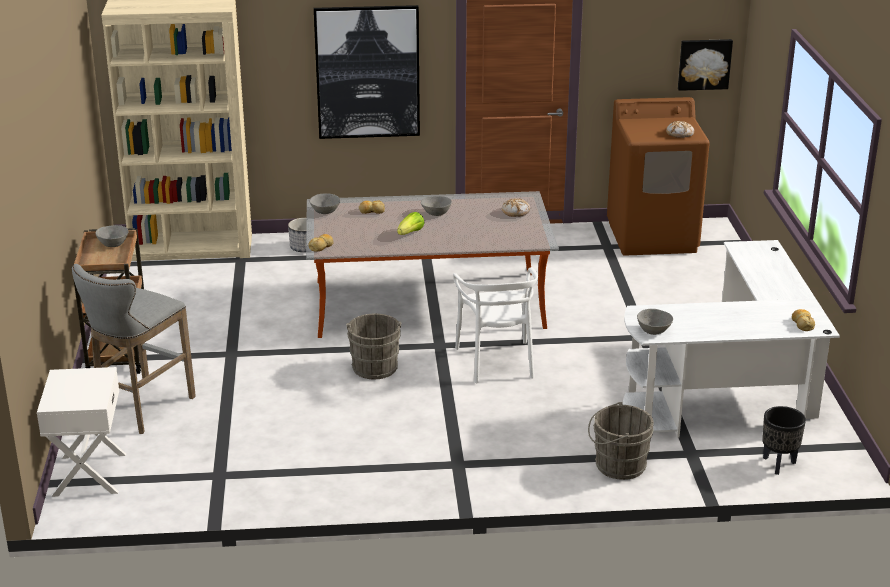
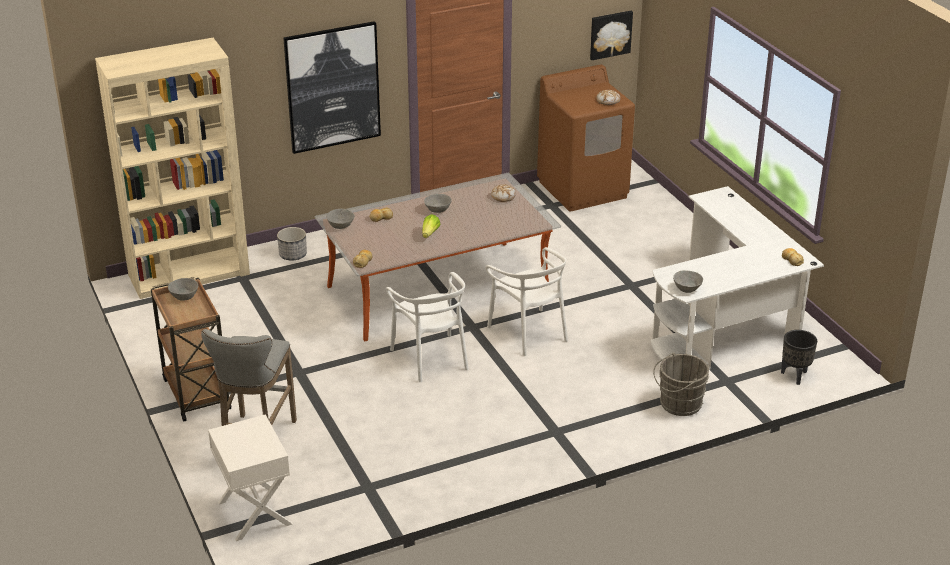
camera: 20 degrees left, 5 degrees up
(375, 366) = (431, 358): grey bucket -> white chair

